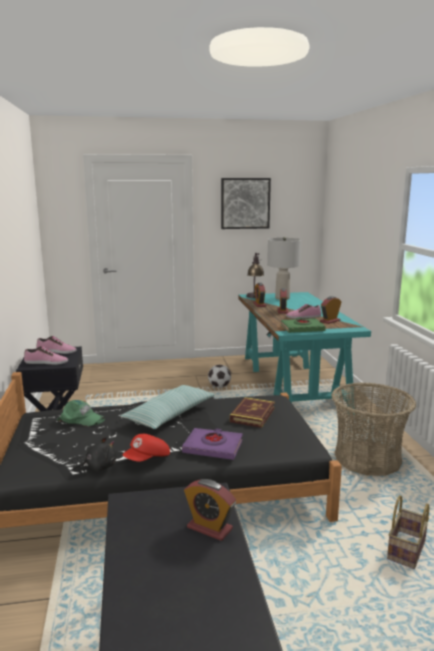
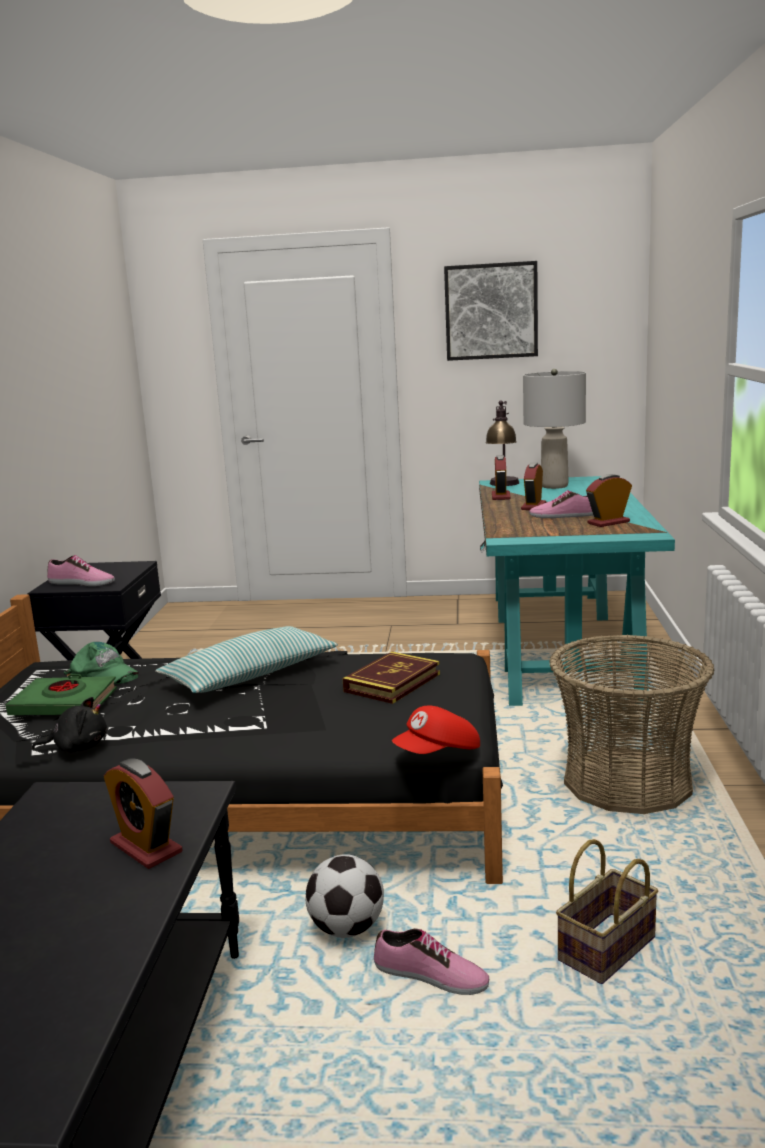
camera: 15 degrees right, 0 degrees up
(56, 351) = (111, 567): shoe -> shoe (430, 976)
(147, 459) = (162, 741): red cap -> red cap (438, 753)
(213, 447) = (283, 730): purple book -> none
(219, 387) = (421, 645): football -> football (347, 929)
(302, 328) = (541, 534): green book -> green book (64, 703)

